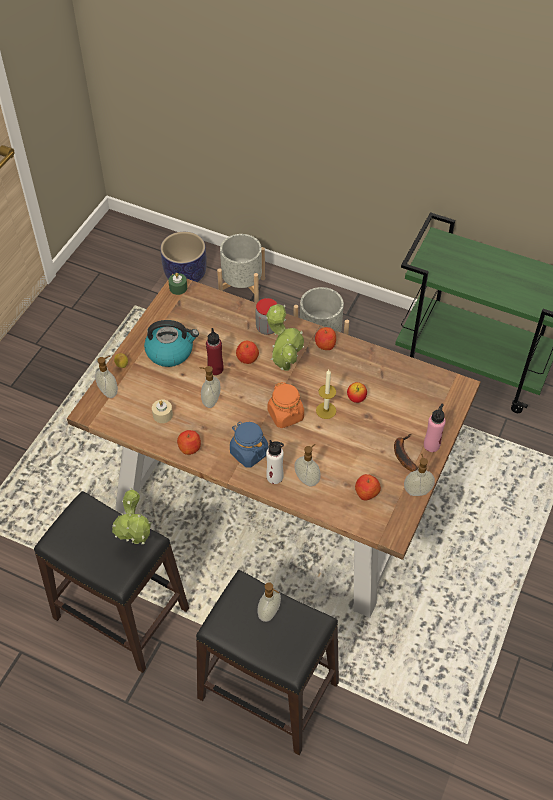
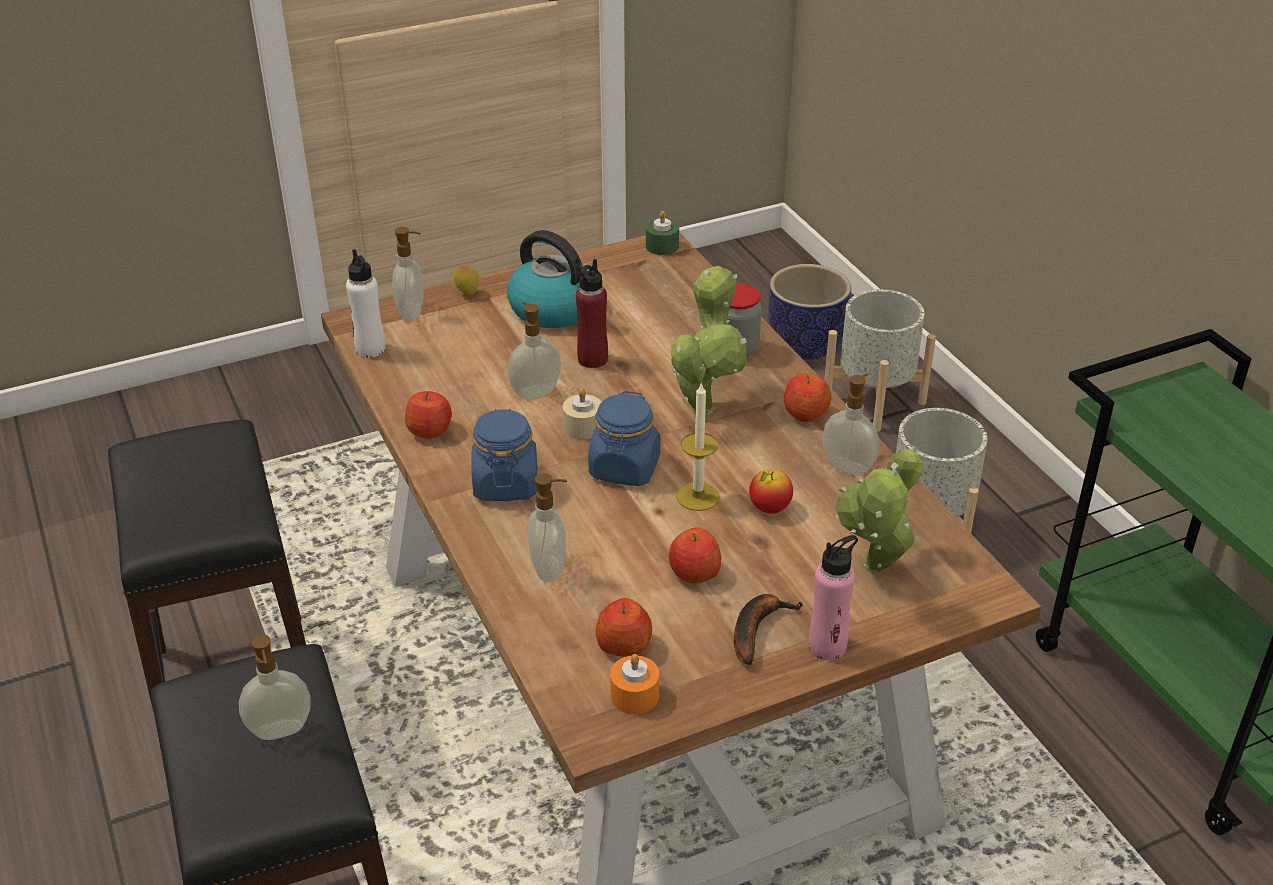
camera: 40 degrees right, 15 degrees down
(138, 543) = (228, 518): potted plant -> potted plant (874, 573)
(162, 415) = (446, 373): beige candle -> beige candle (583, 427)
(247, 358) = (657, 370): apple -> apple (694, 572)
(275, 477) = (503, 536): white bottle -> white bottle (370, 349)
(285, 415) = (624, 468): orange jar -> blue jar
(391, 510) = (634, 695): none -> orange candle
(417, 490) = (717, 696): soap dispenser -> soap dispenser (848, 466)

